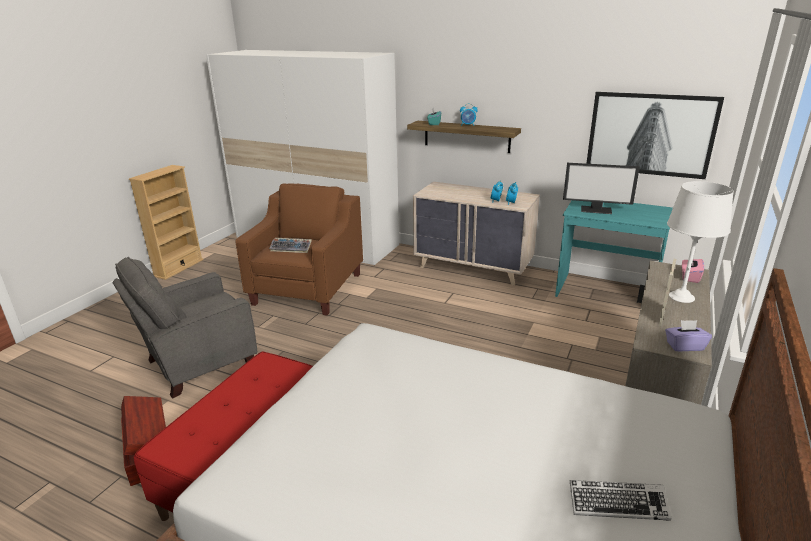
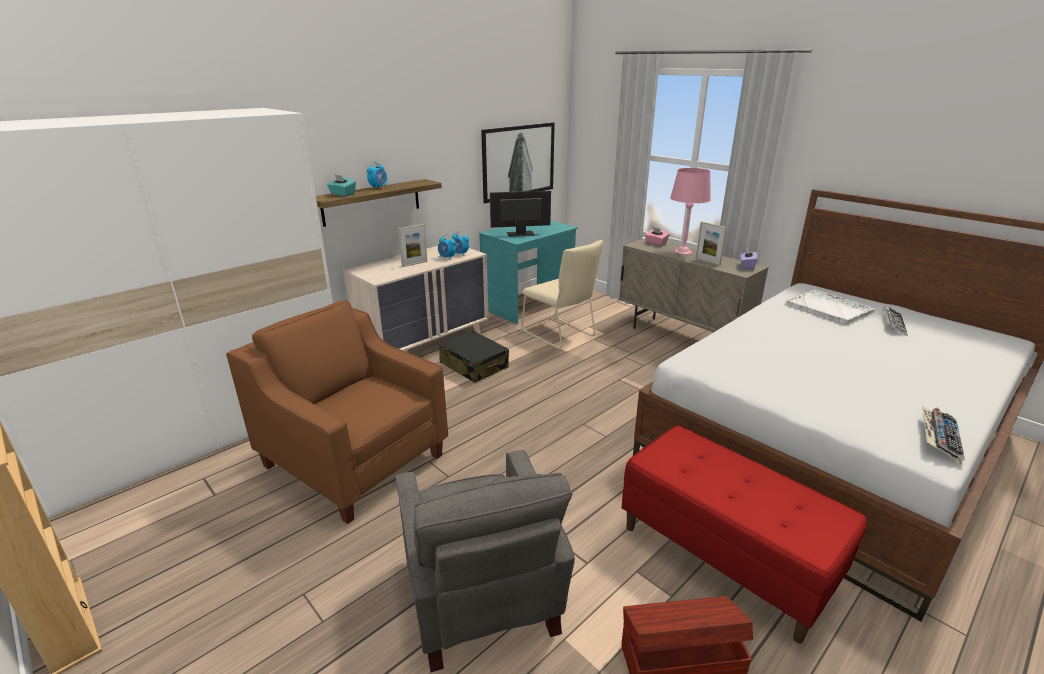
camera: 70 degrees left, 0 degrees up
(292, 248) = (370, 402): keyboard -> keyboard (938, 438)
(456, 296) = (474, 365): none -> black suitcase
(468, 195) = (414, 264): none -> picture frame
(559, 323) = (560, 334): none -> beige chair
(596, 209) = (520, 234): monitor -> monitor turned 135 degrees counterclockwise
(616, 433) = (829, 308): none -> white tray
(682, 297) = (683, 251): white table lamp -> pink table lamp

